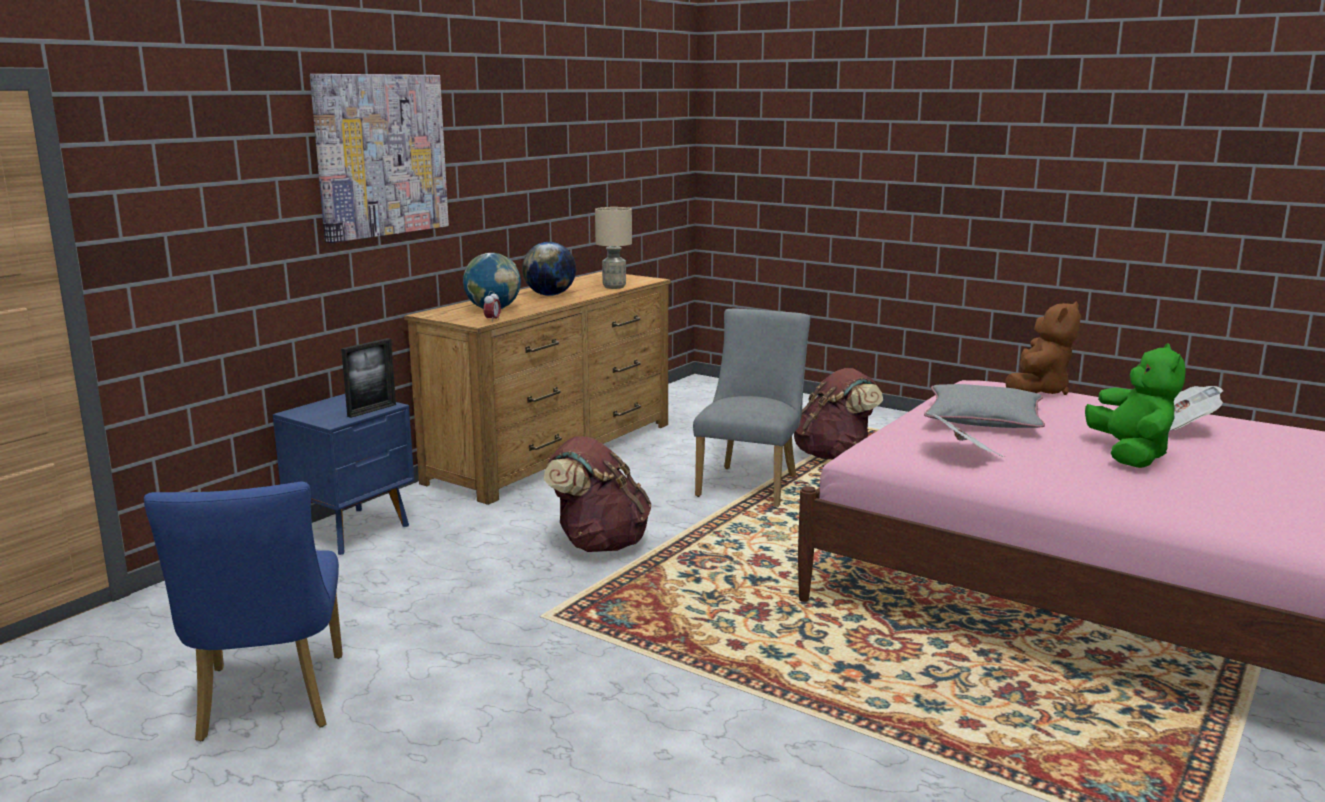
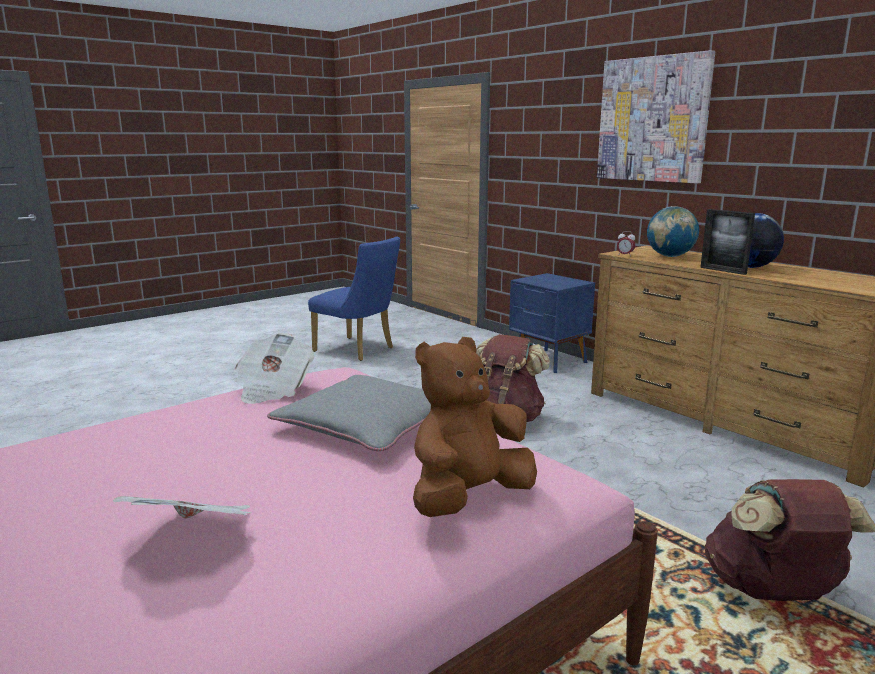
camera: 105 degrees right, 0 degrees up
(269, 704) = (358, 350): blue chair -> blue chair turned 150 degrees counterclockwise
(372, 410) = (546, 284): picture frame -> picture frame (723, 270)
(613, 287) = (814, 282): beige table lamp -> none
(751, 483) = (644, 505): grey chair -> none
(1037, 391) = (468, 498): brown plush toy -> brown plush toy turned 90 degrees clockwise
(1130, 455) = (165, 463): green plush toy -> none

